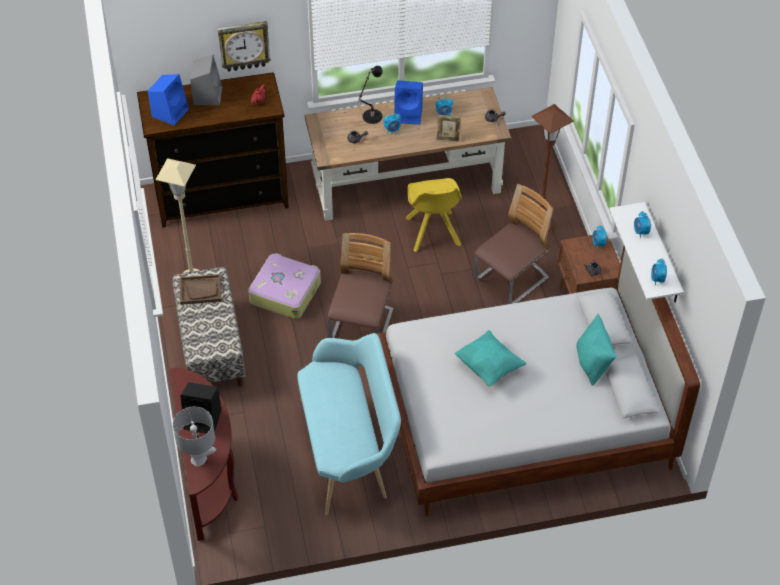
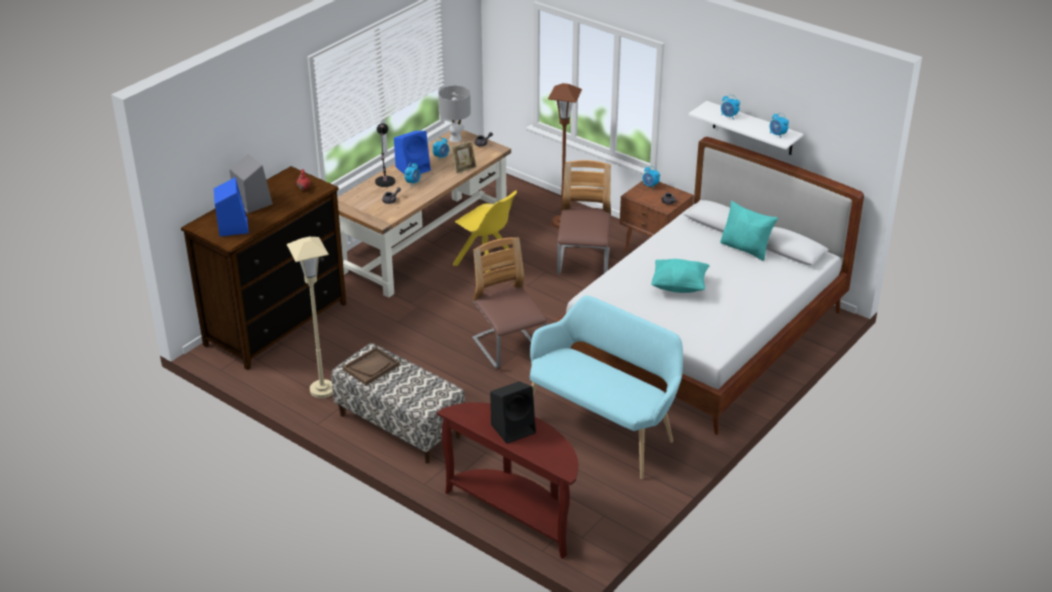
camera: 40 degrees left, 15 degrees down
(199, 459) = (546, 455): grey table lamp -> grey table lamp (455, 139)
(244, 45) = (264, 141): wall clock -> none
(285, 292) = (416, 358): suitcase -> none

